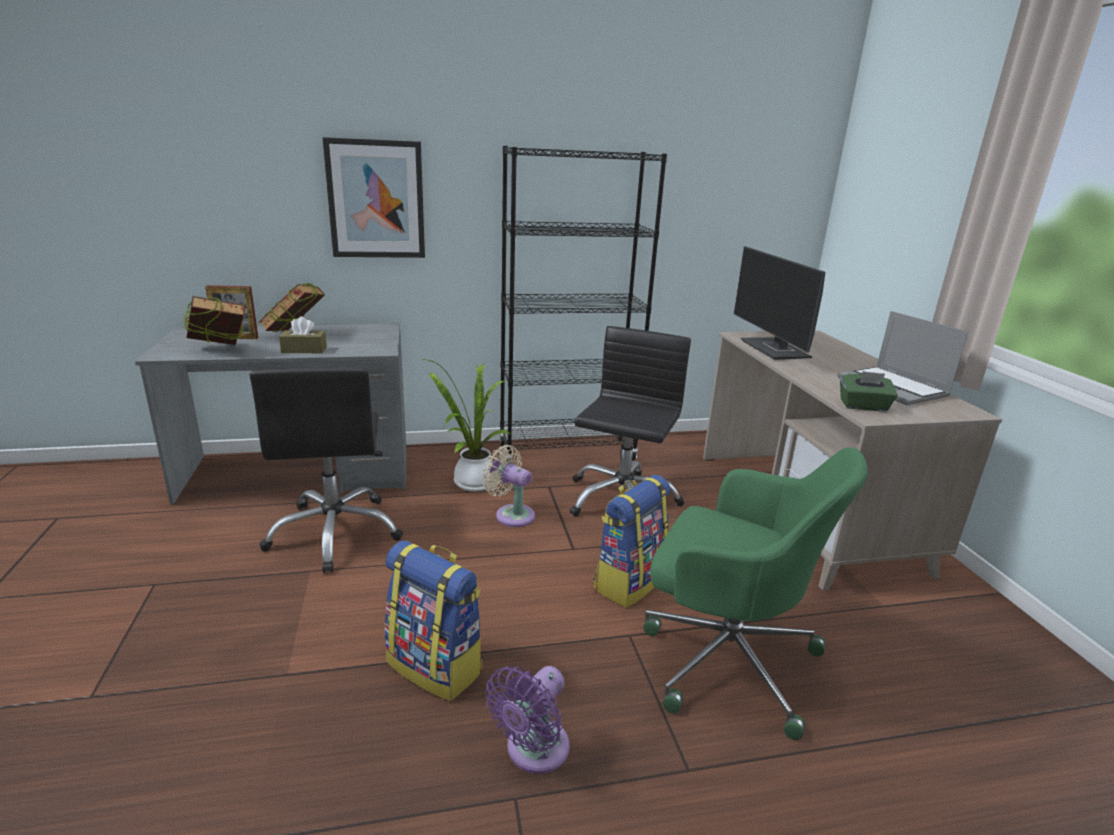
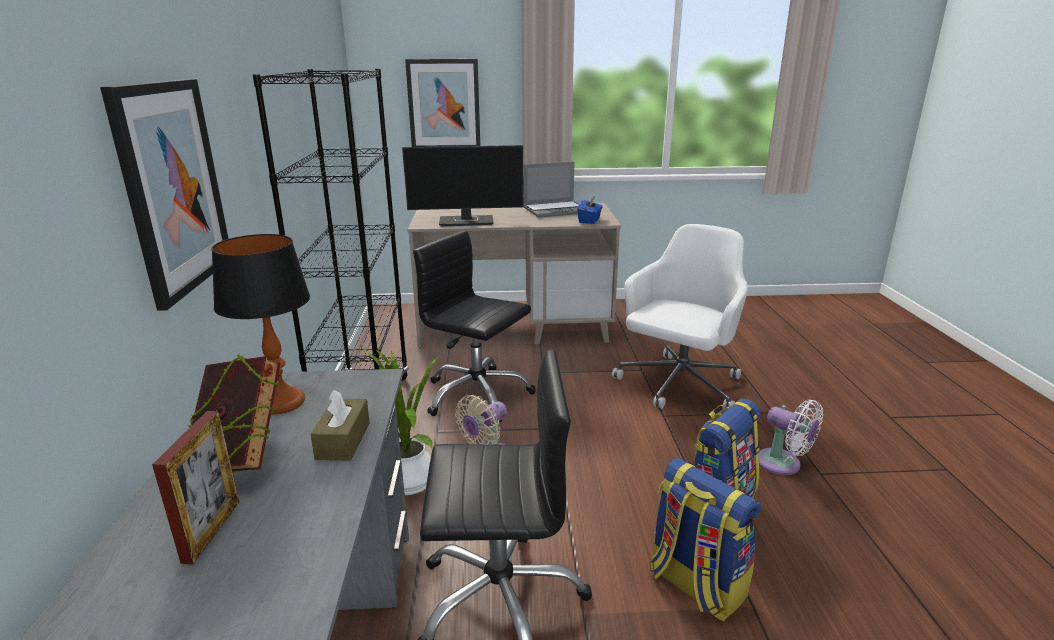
camera: 80 degrees left, 0 degrees up
(220, 351) = (304, 534): book -> none
(356, 335) = (280, 403): none -> table lamp
(533, 751) = (782, 464): purple fan -> white fan
(629, 581) = (600, 407): backpack -> backpack (695, 585)
(724, 657) = (678, 385): green office chair -> white office chair
(863, 406) = (589, 220): green tissue box -> blue tissue box
(898, 219) = (444, 105): none -> picture

